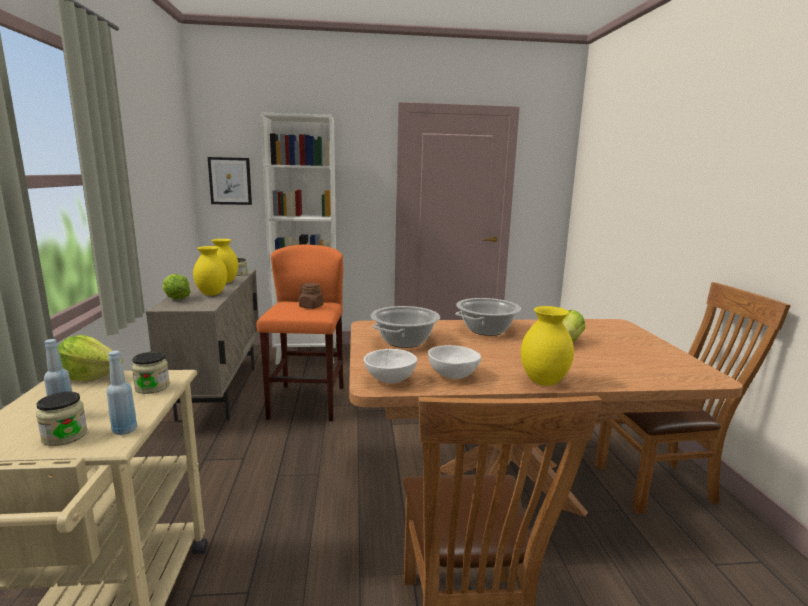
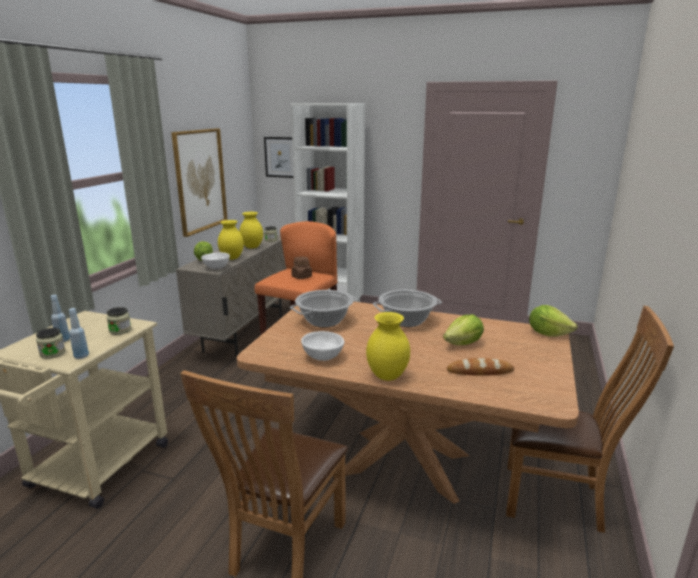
camera: 25 degrees right, 5 degrees up
(89, 377) = (96, 317): lettuce -> lettuce (548, 333)
(150, 201) = (200, 180): none -> picture
(389, 381) = (272, 352): white bowl -> white bowl (216, 268)
(615, 362) = (480, 371): none -> bread

